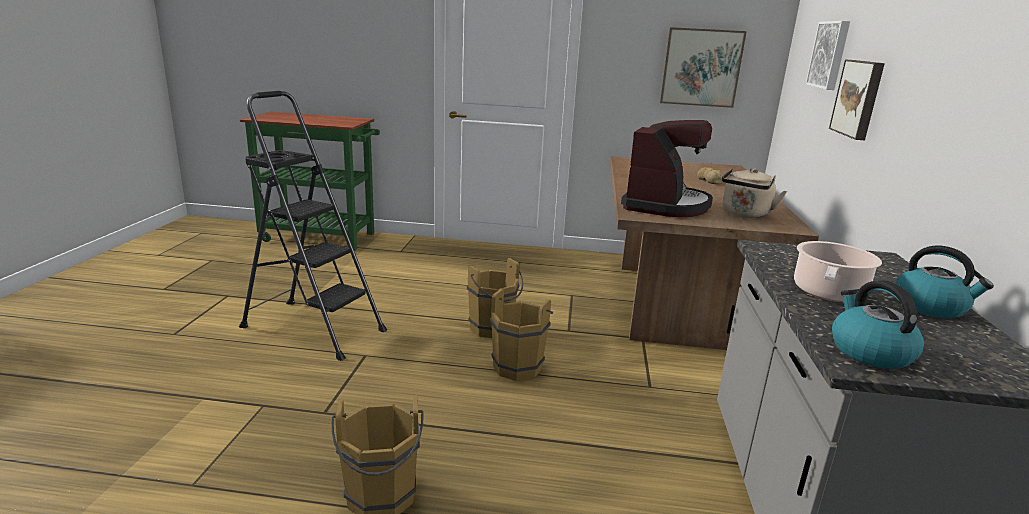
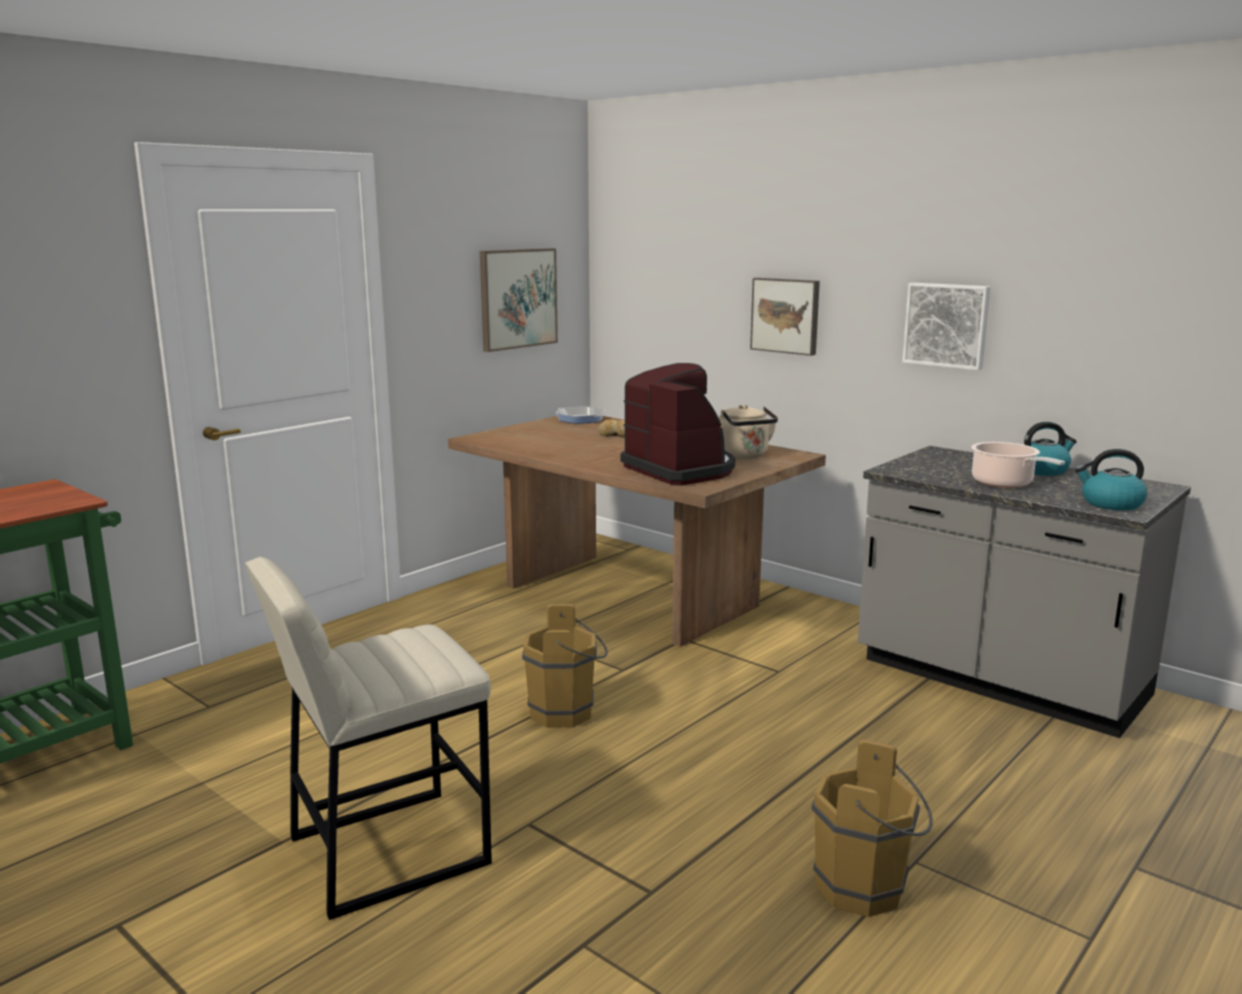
camera: 55 degrees left, 5 degrees down
(312, 327) = (383, 852): step ladder -> beige chair
(519, 365) = (669, 724): brown bucket -> none
(724, 169) = (581, 419): none -> frying pan
(830, 55) = (702, 272): picture -> picture (947, 325)

